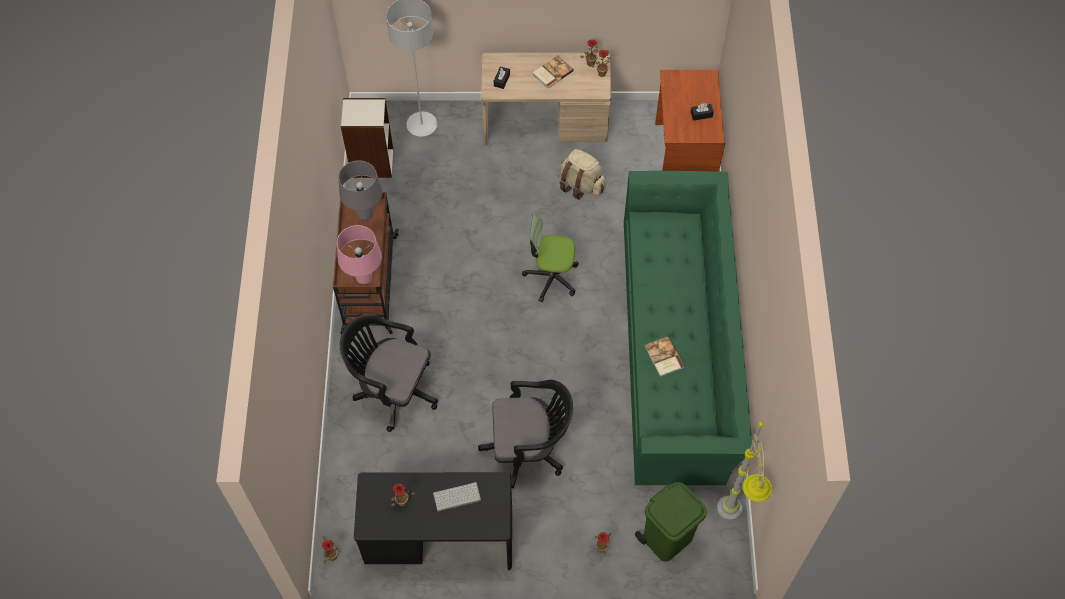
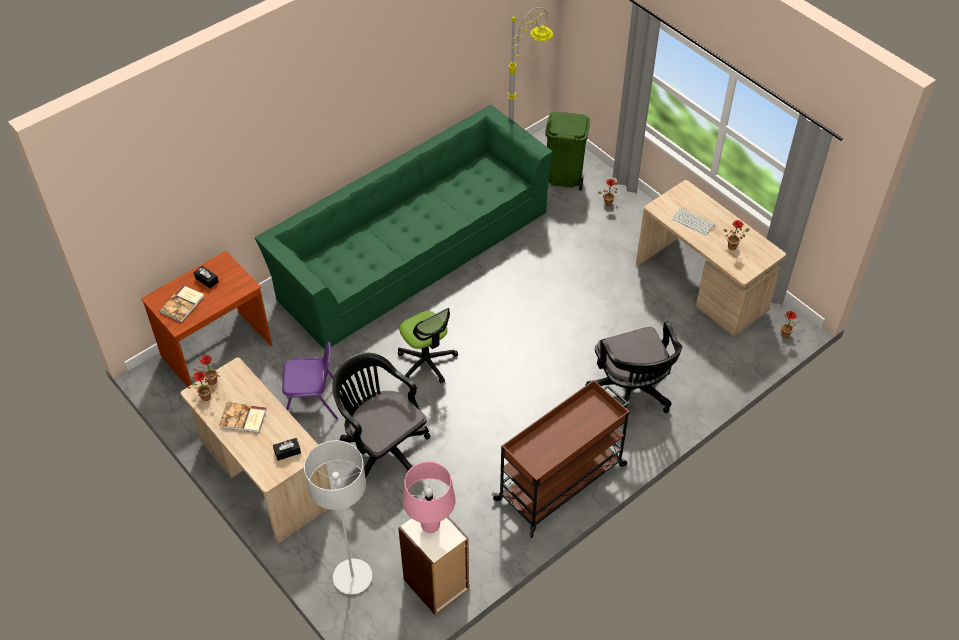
camera: 130 degrees left, 10 degrees down
(364, 279) = (594, 406): pink table lamp -> pink table lamp (430, 526)
(365, 215) = (535, 453): grey table lamp -> none
(439, 538) = (702, 286): black desk -> beige desk
(528, 449) = (584, 282): black office chair -> black office chair (382, 448)
(581, 185) = (312, 403): beige backpack -> purple chair
(663, 357) = (452, 209): book -> book (183, 304)

